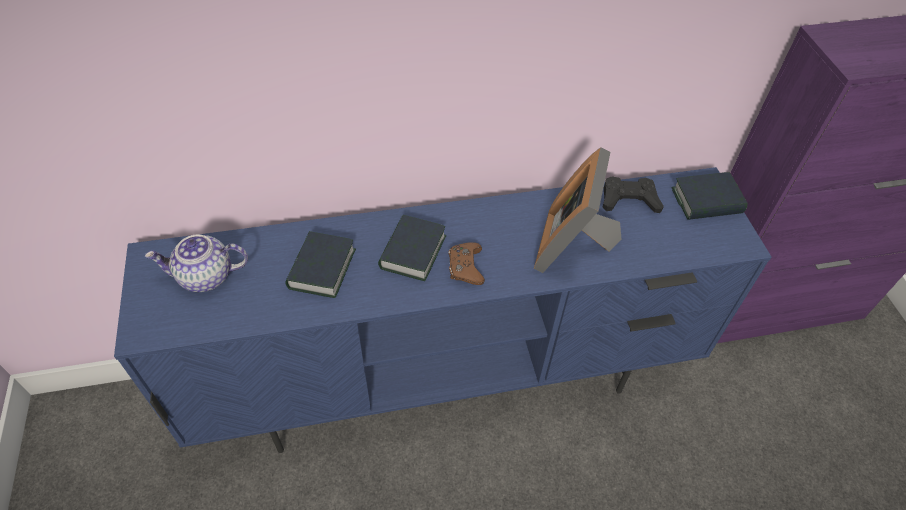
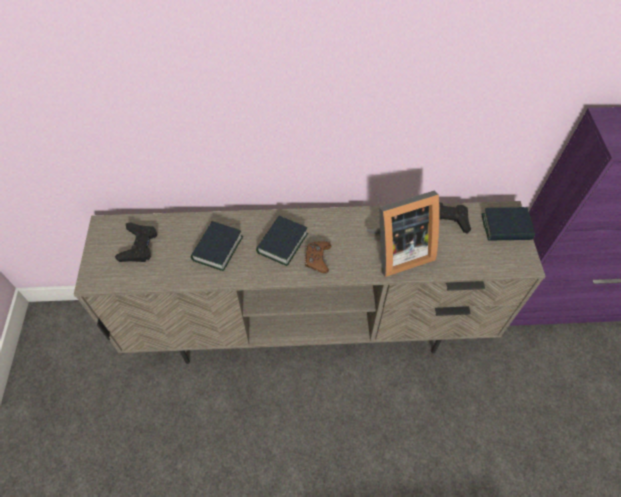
camera: 10 degrees right, 5 degrees up
(205, 277) = (138, 245): teapot -> black game controller
(449, 380) = (311, 328): blue tv stand -> beige tv stand
(572, 246) = (397, 252): picture frame -> picture frame turned 135 degrees counterclockwise

